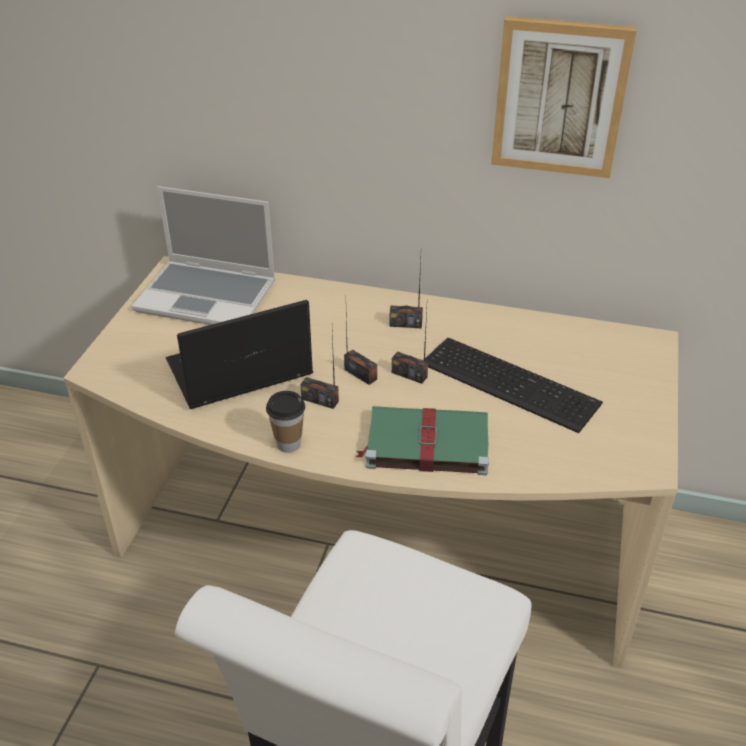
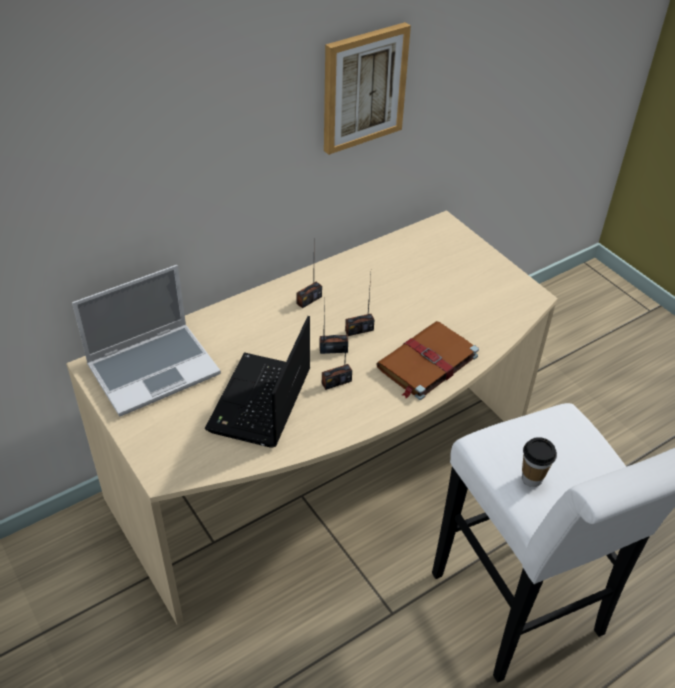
camera: 50 degrees left, 5 degrees up
(288, 444) = (361, 420): cup -> cup (532, 478)
(425, 443) = (426, 363): green book -> brown book
(509, 381) = (412, 296): keyboard -> none

